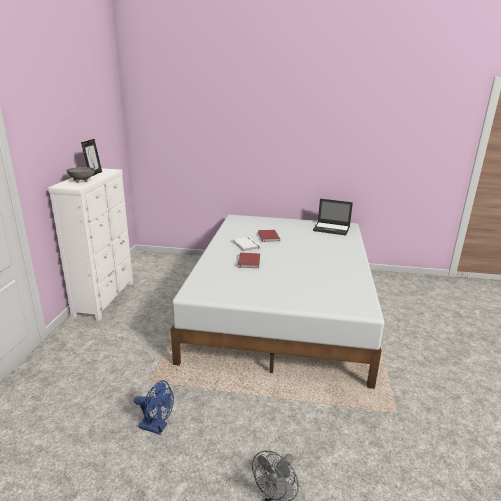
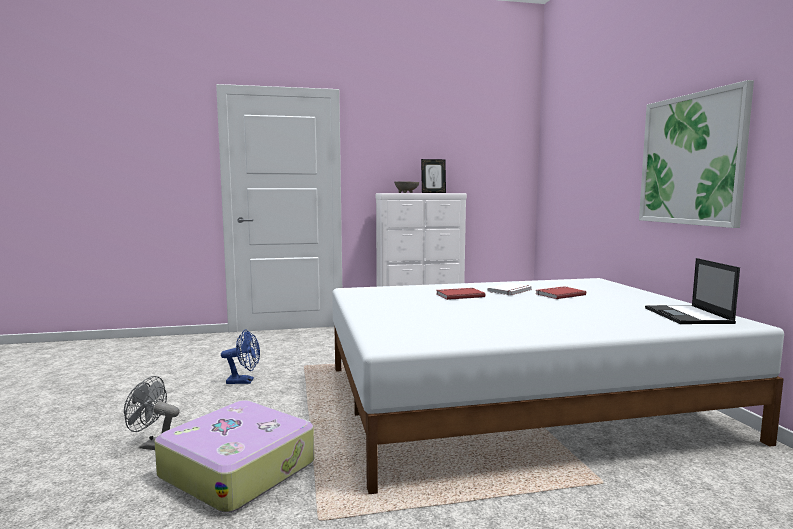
camera: 70 degrees right, 15 degrees down
(157, 427) = (244, 381): blue fan -> blue fan turned 90 degrees counterclockwise
(297, 143) = (691, 160): none -> picture
(331, 443) = (239, 469): none -> suitcase

